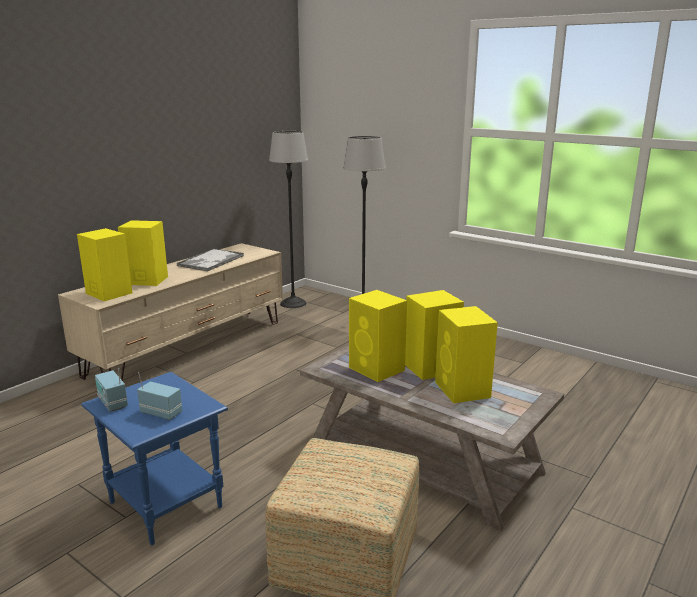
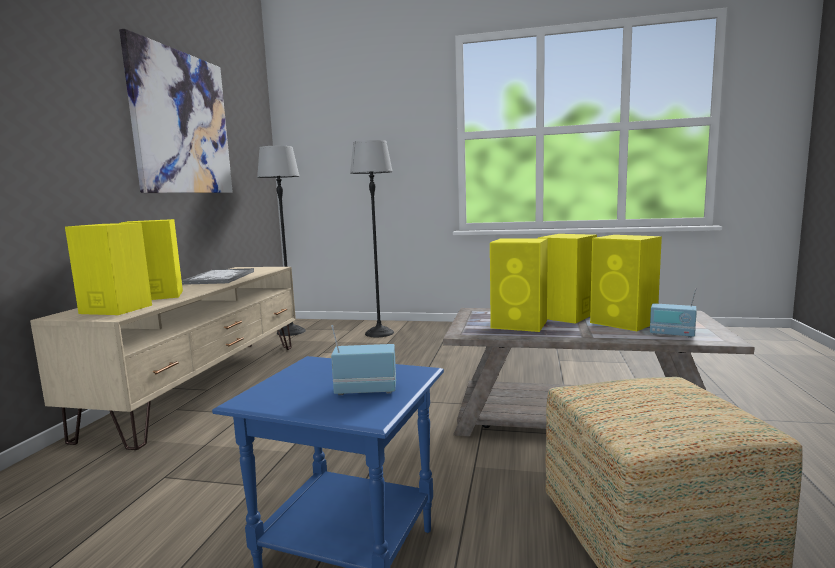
camera: 25 degrees left, 10 degrees down
(112, 403) = (270, 397): radio -> radio (672, 334)
(192, 124) = (182, 123): none -> picture

